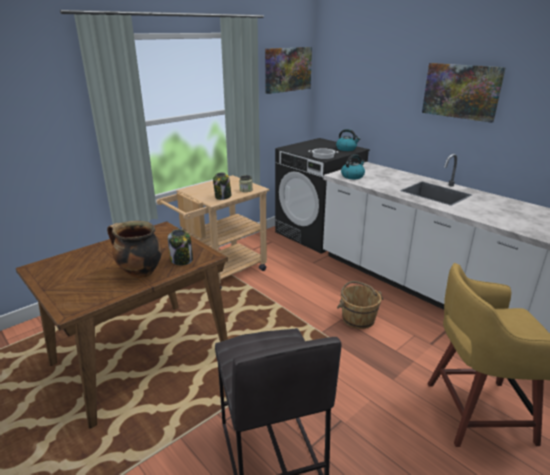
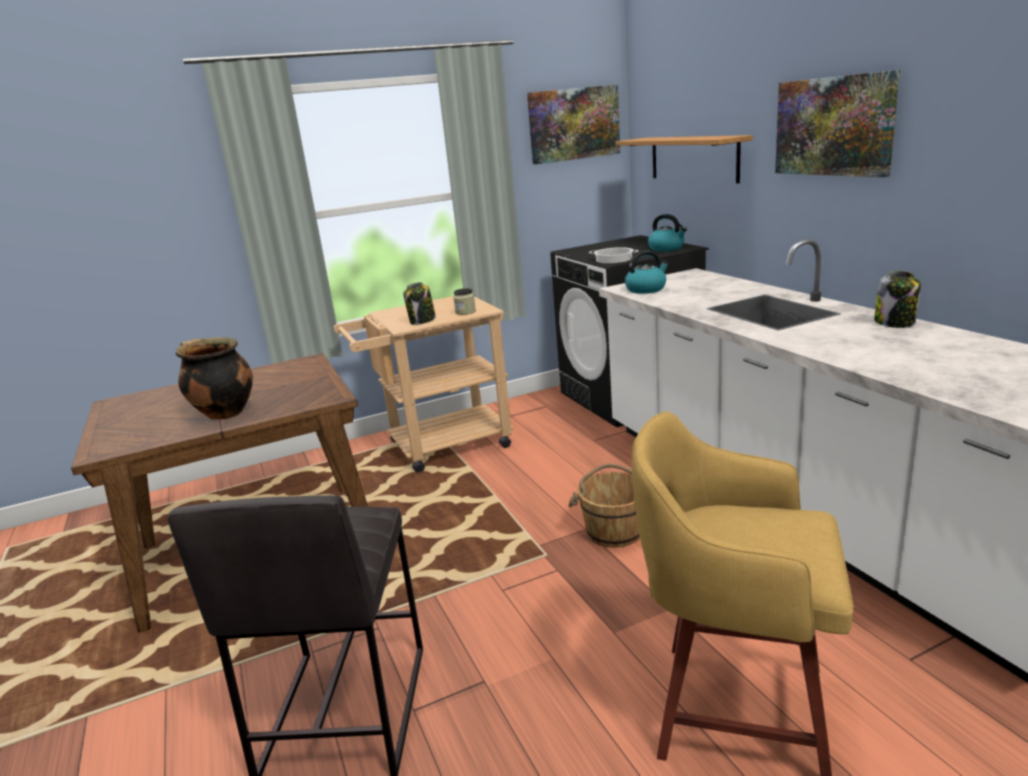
camera: 20 degrees right, 5 degrees down
(182, 260) = (291, 401): jar -> jar (895, 323)
(362, 97) = (693, 158): none -> shelf

